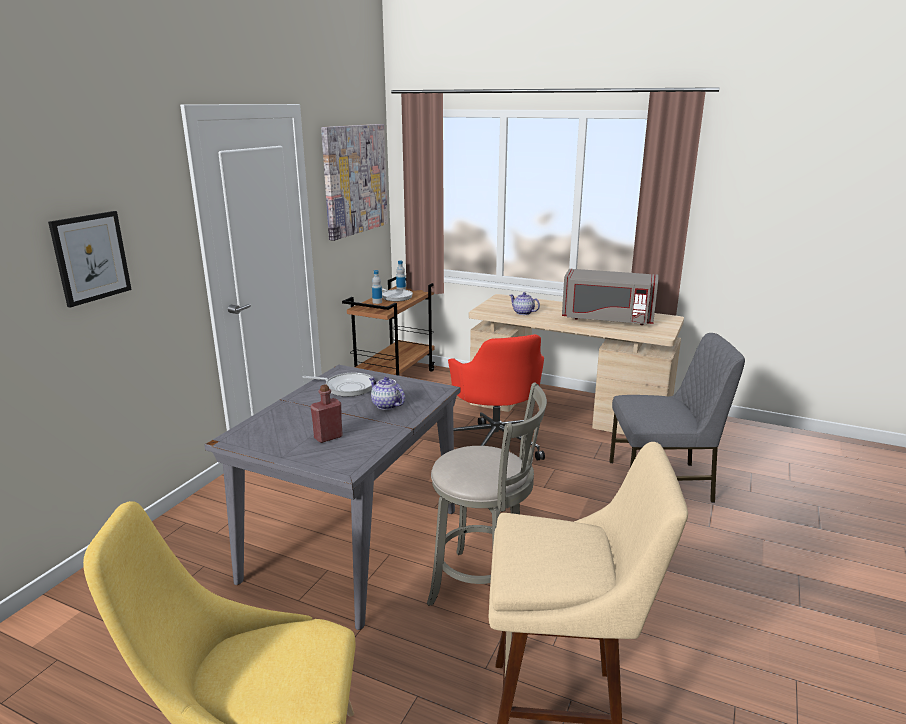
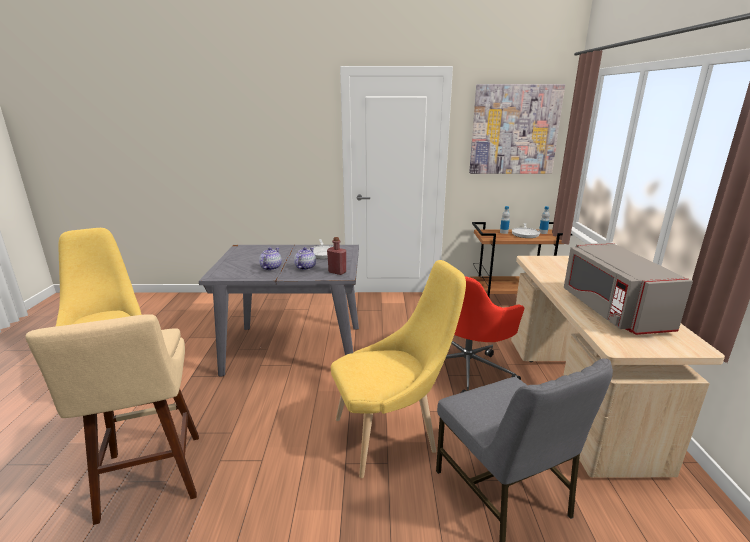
camera: 65 degrees right, 0 degrees up
(91, 257) = (267, 145): picture -> none
(328, 437) = (252, 264): red bottle -> red bottle (337, 272)
(483, 587) = (272, 411): grey stool -> none
(523, 313) = (554, 273): teapot -> teapot (271, 267)
(570, 513) = (391, 435): none -> yellow chair

